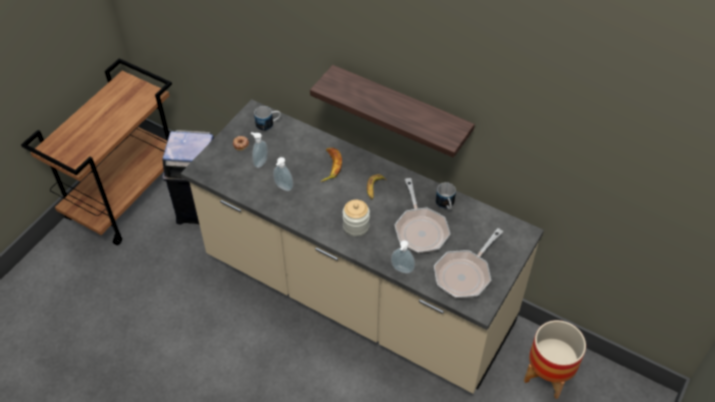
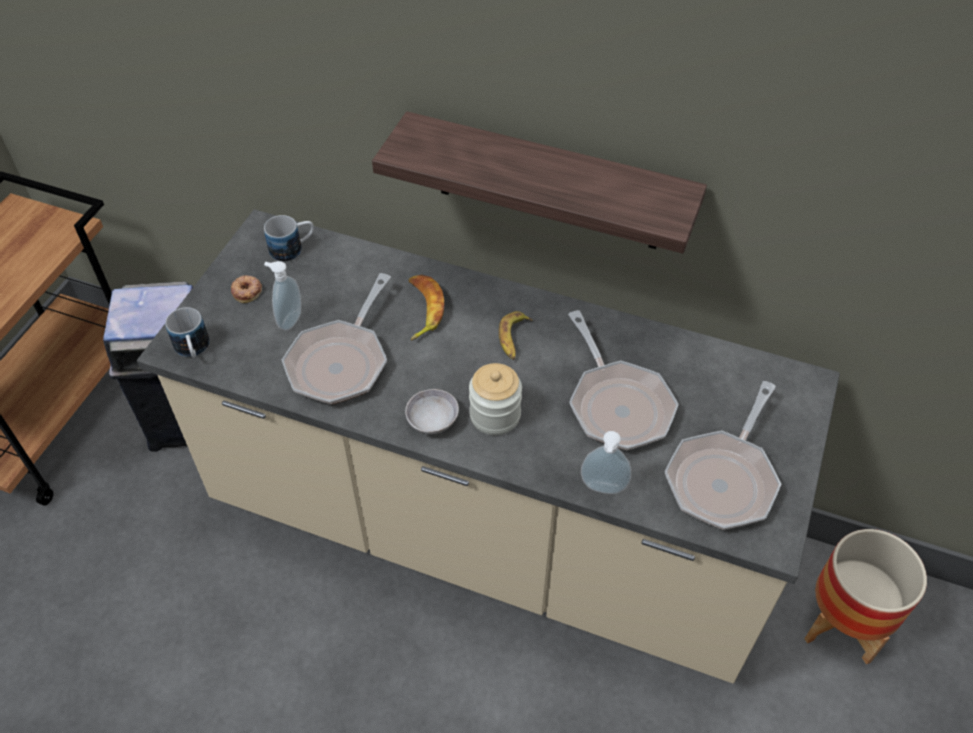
camera: 10 degrees left, 0 degrees up
(283, 188) = (341, 361): soap dispenser -> frying pan
(323, 224) = (432, 421): none -> grey bowl
(445, 205) = (651, 352): mug -> mug (193, 350)

